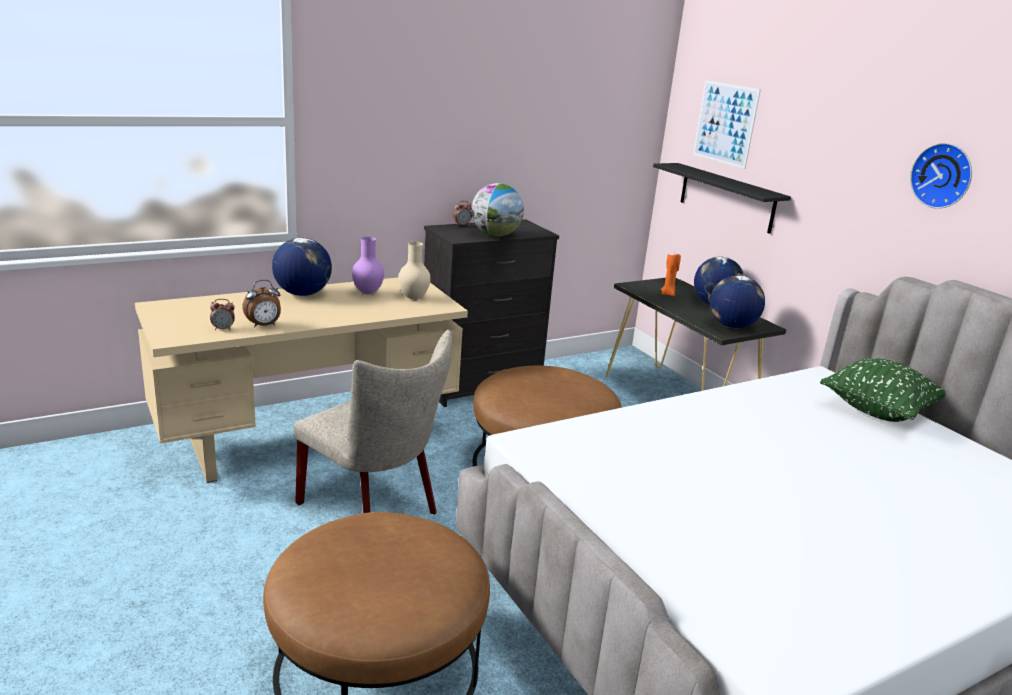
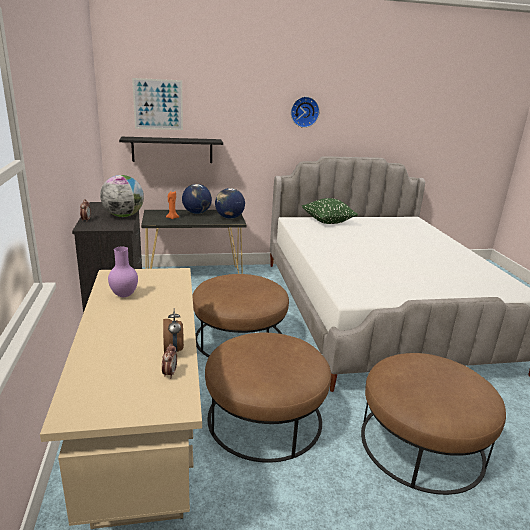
camera: 70 degrees left, 0 degrees up
(302, 294) = (102, 324): globe -> none
(374, 510) = (265, 417): beige chair -> brown ottoman
(414, 297) = (151, 280): beige vase -> none

